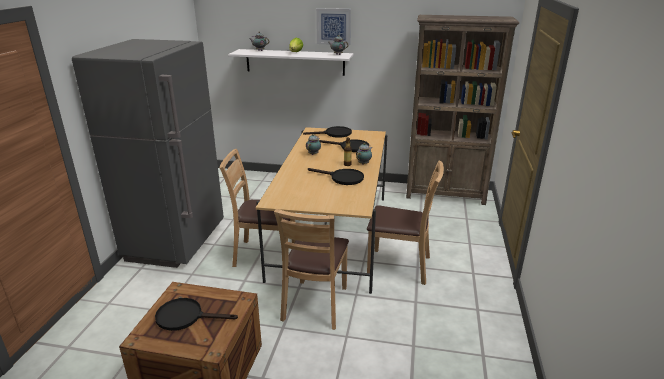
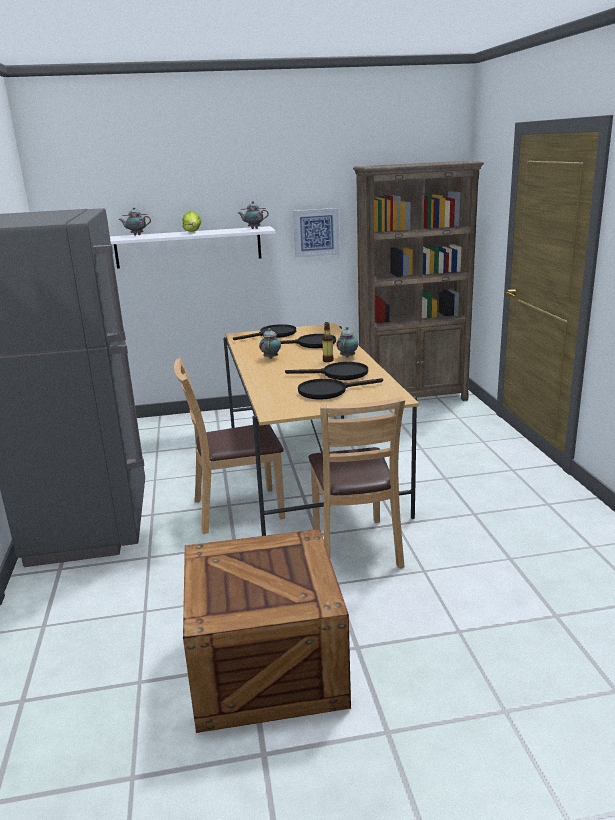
camera: 20 degrees left, 5 degrees down
(186, 317) = (248, 578): black frying pan -> black frying pan (329, 391)
(333, 26) = (240, 192): picture -> picture (316, 232)
(400, 266) = (424, 482): brown chair -> none

